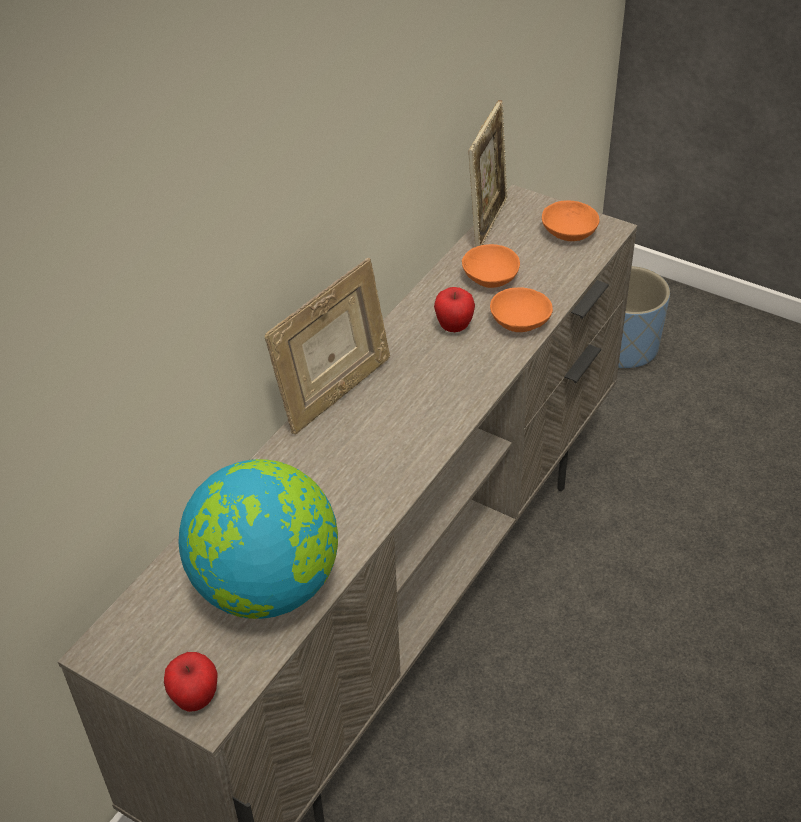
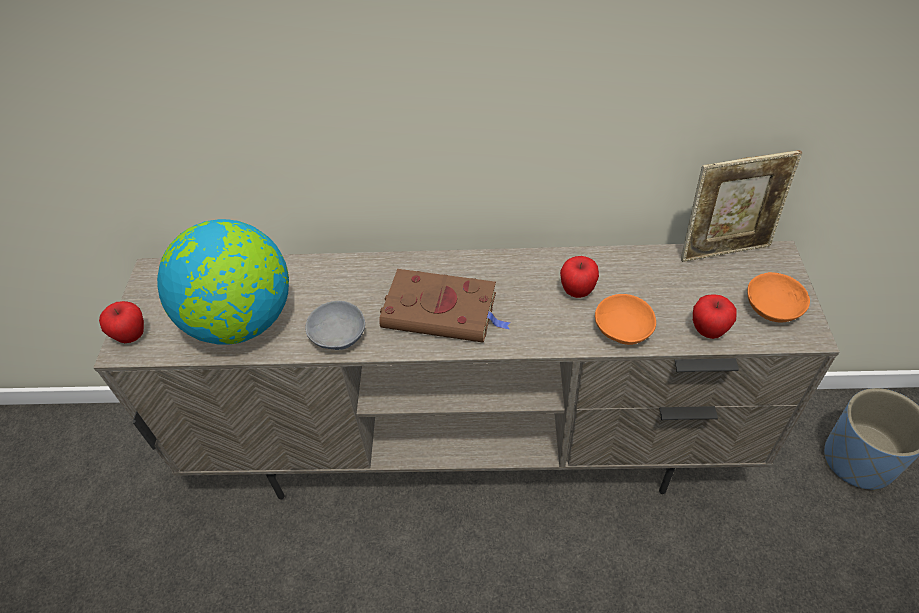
camera: 60 degrees right, 5 degrees up
(335, 394) = (447, 262): picture frame -> none
(360, 511) = (340, 335): none -> grey bowl
(398, 423) = (443, 311): none -> brown book
(492, 277) = (659, 285): orange bowl -> none
(563, 276) = (708, 330): none -> apple

